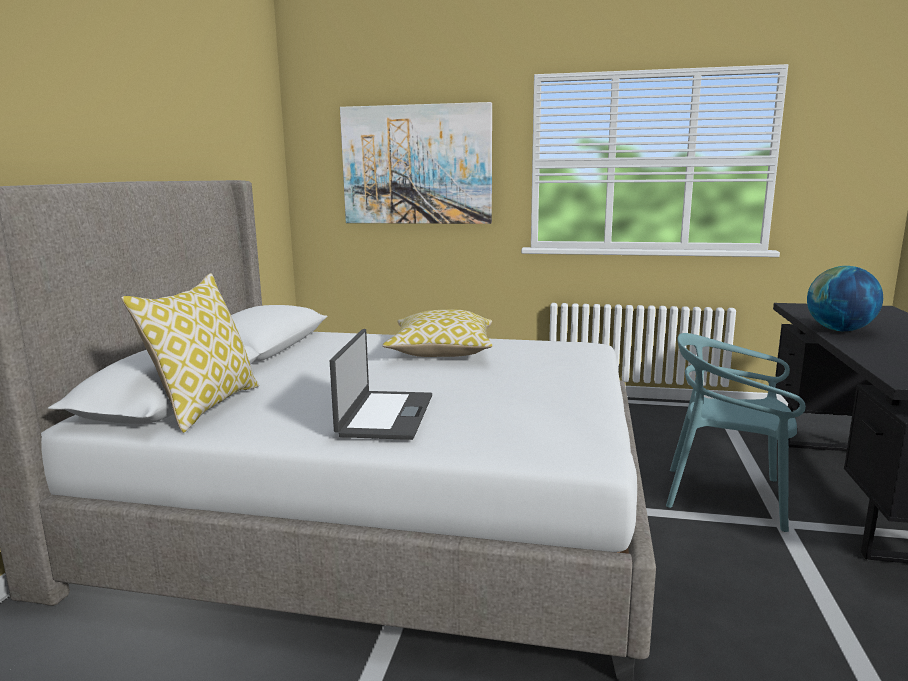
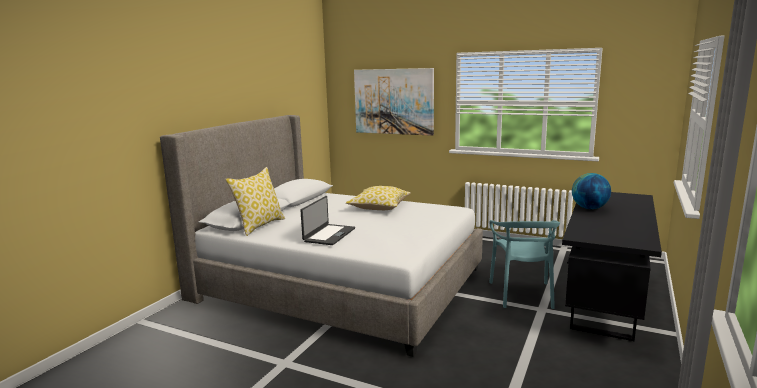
camera: 15 degrees right, 0 degrees up
(726, 496) = (522, 294): turquoise chair -> turquoise chair turned 120 degrees counterclockwise

